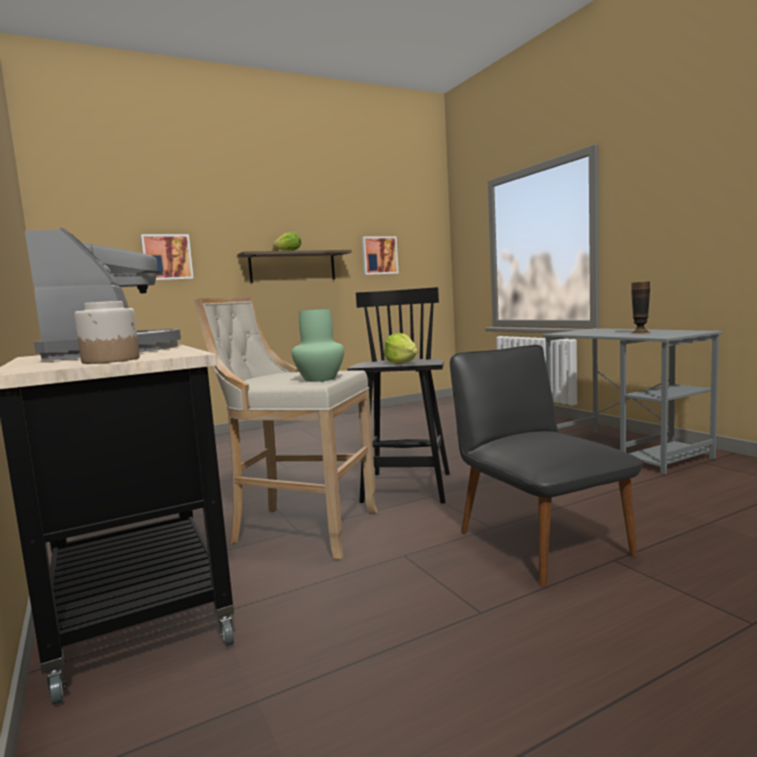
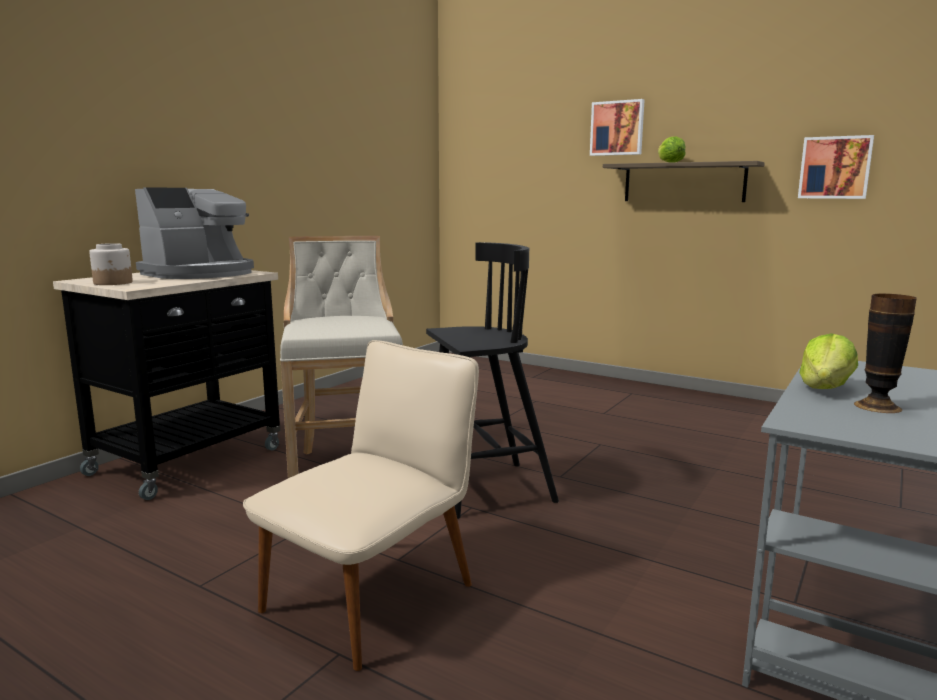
camera: 60 degrees right, 5 degrees up
(167, 257) = (541, 168): picture -> picture (617, 128)
(319, 379) = (328, 331): green vase -> none
(401, 363) = (465, 338): lettuce -> lettuce (825, 388)
(542, 543) = (369, 597): black chair -> beige chair

